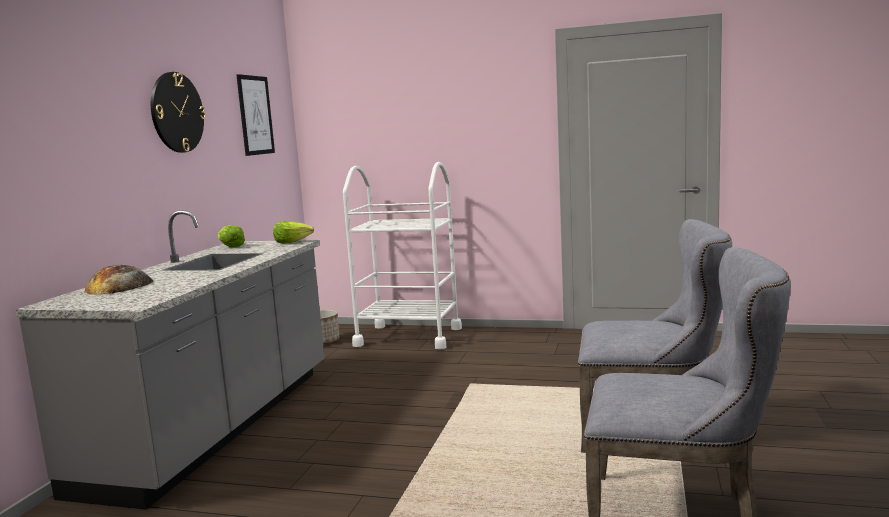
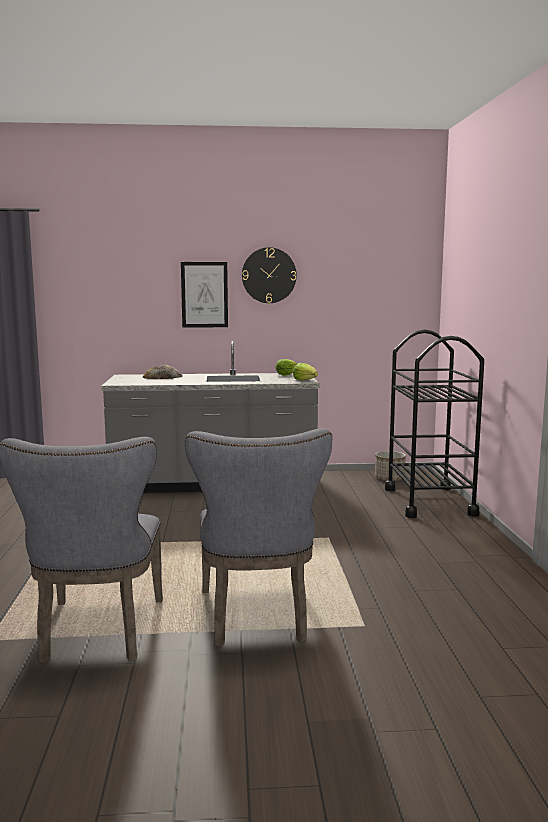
camera: 70 degrees right, 0 degrees up
(255, 115) = (372, 277): picture -> picture (204, 294)
(408, 337) = (429, 501): white cart -> black cart

